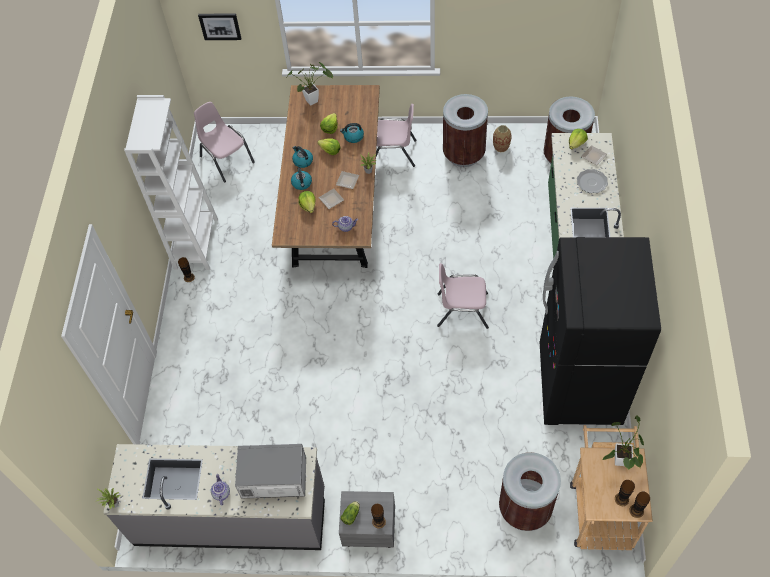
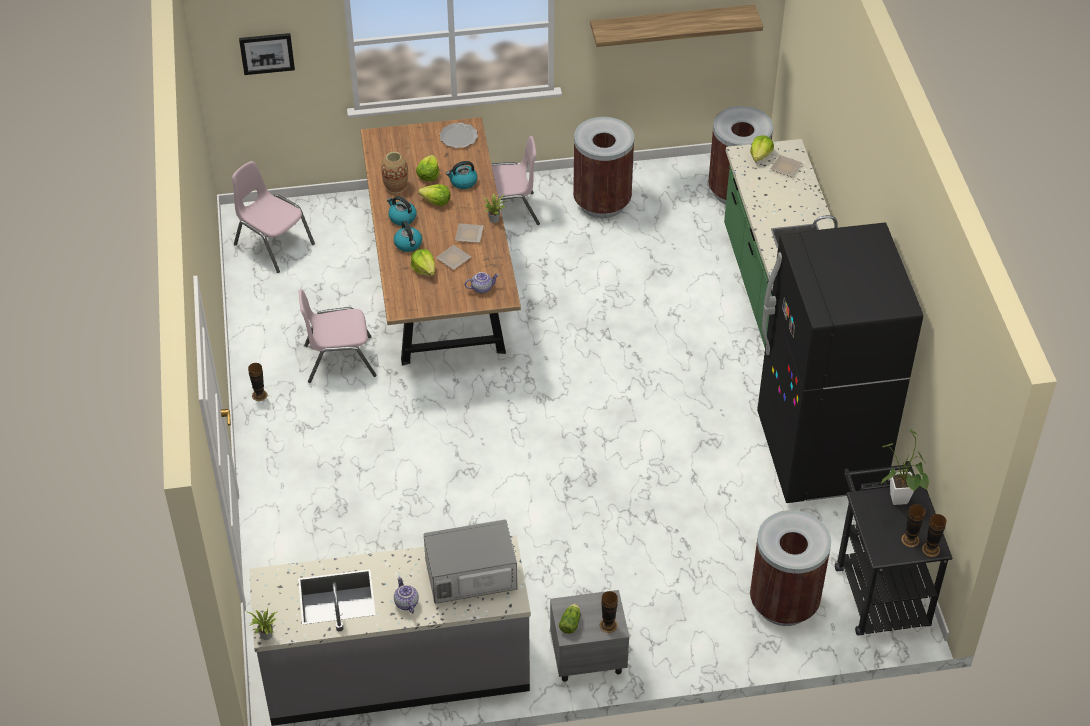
camera: 15 degrees left, 10 degrees down
(196, 243) = (258, 353): white bookcase -> none
(314, 100) = (398, 144): potted plant -> none
(462, 310) = (646, 387): pink chair -> pink chair (339, 360)
(501, 147) = (650, 188): vase -> vase (396, 186)
(526, 31) = (672, 24): none -> shelf
(592, 182) = (791, 197): plate -> plate (459, 137)
(600, 507) = (878, 588): beige cart -> black cart

